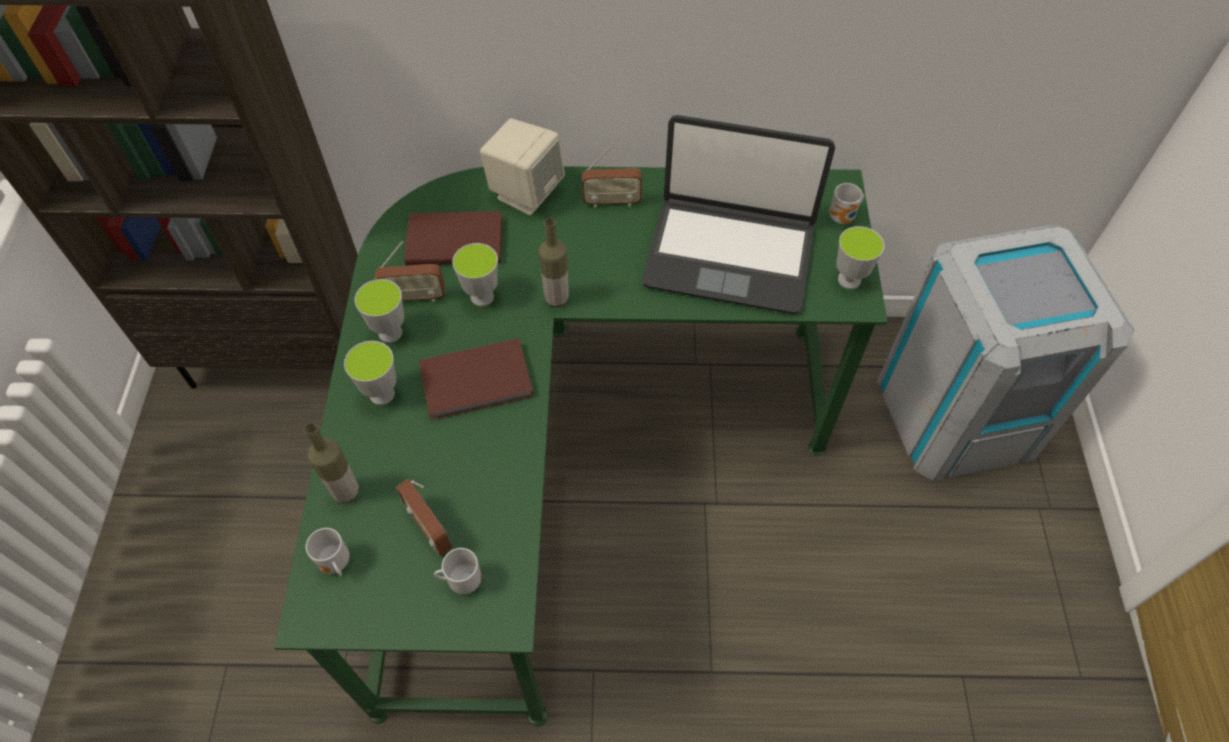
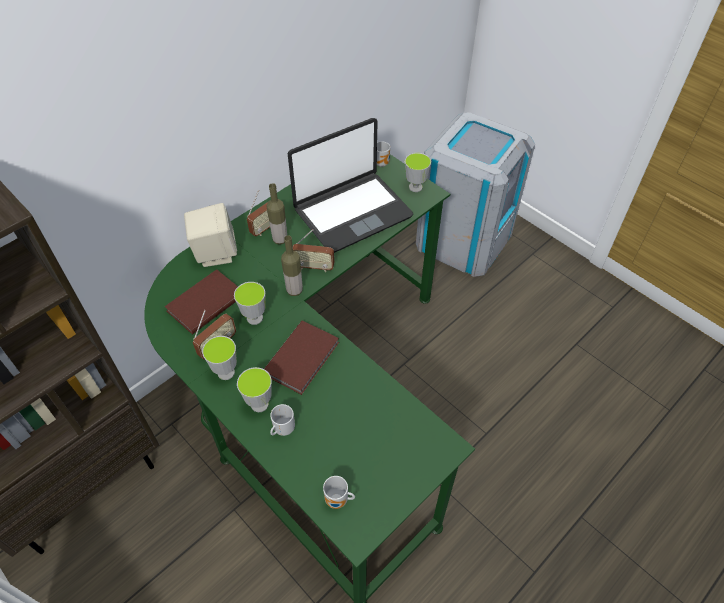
camera: 45 degrees left, 5 degrees down
(346, 492) = (300, 464): bottle -> bottle (280, 239)
(429, 528) = (363, 442): radio -> radio (314, 267)
(463, 580) = (408, 448): mug -> mug (282, 429)

